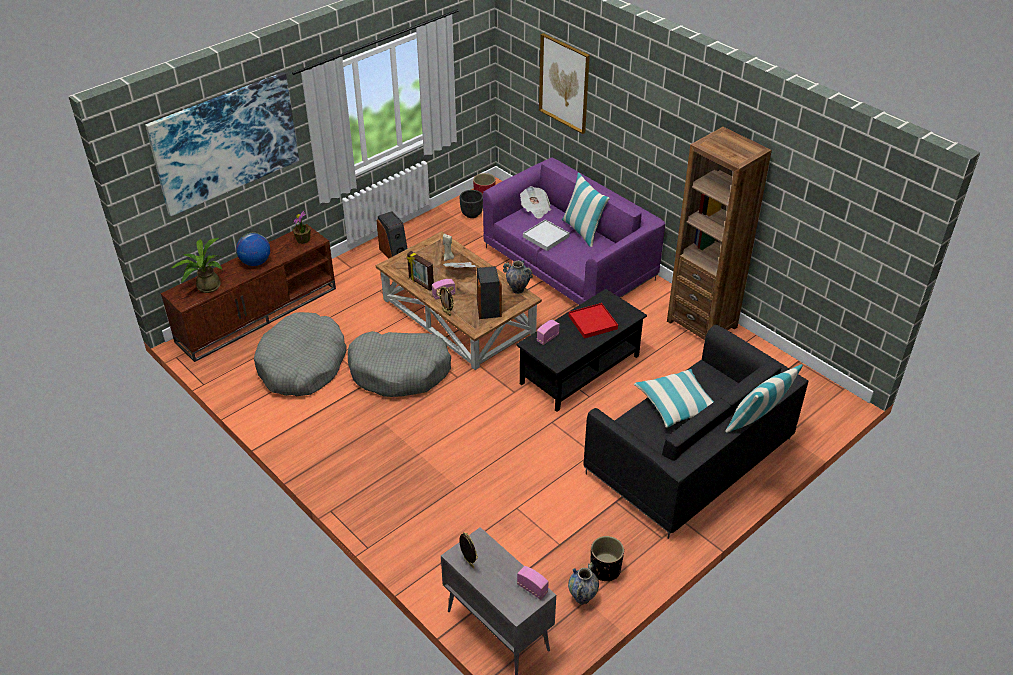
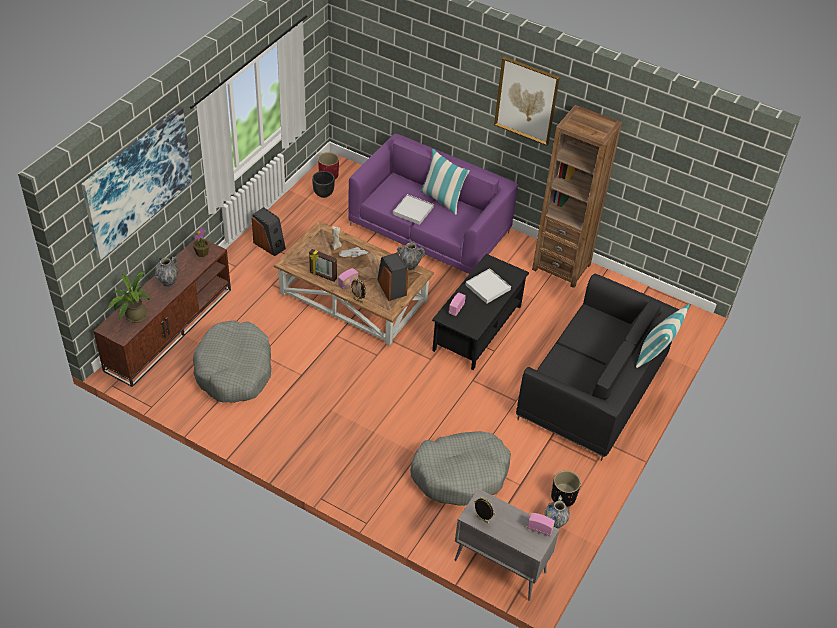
camera: 20 degrees left, 5 degrees up
(255, 262) = (168, 283): globe -> vase
(400, 371) = (324, 359): grey dog bed -> grey dog bed (460, 474)
(535, 209) = (392, 184): newspaper -> none
(564, 83) = (408, 69): picture -> picture (526, 101)
(592, 322) = (487, 287): red tray -> white tray
(677, 404) = (580, 348): pillow -> none

